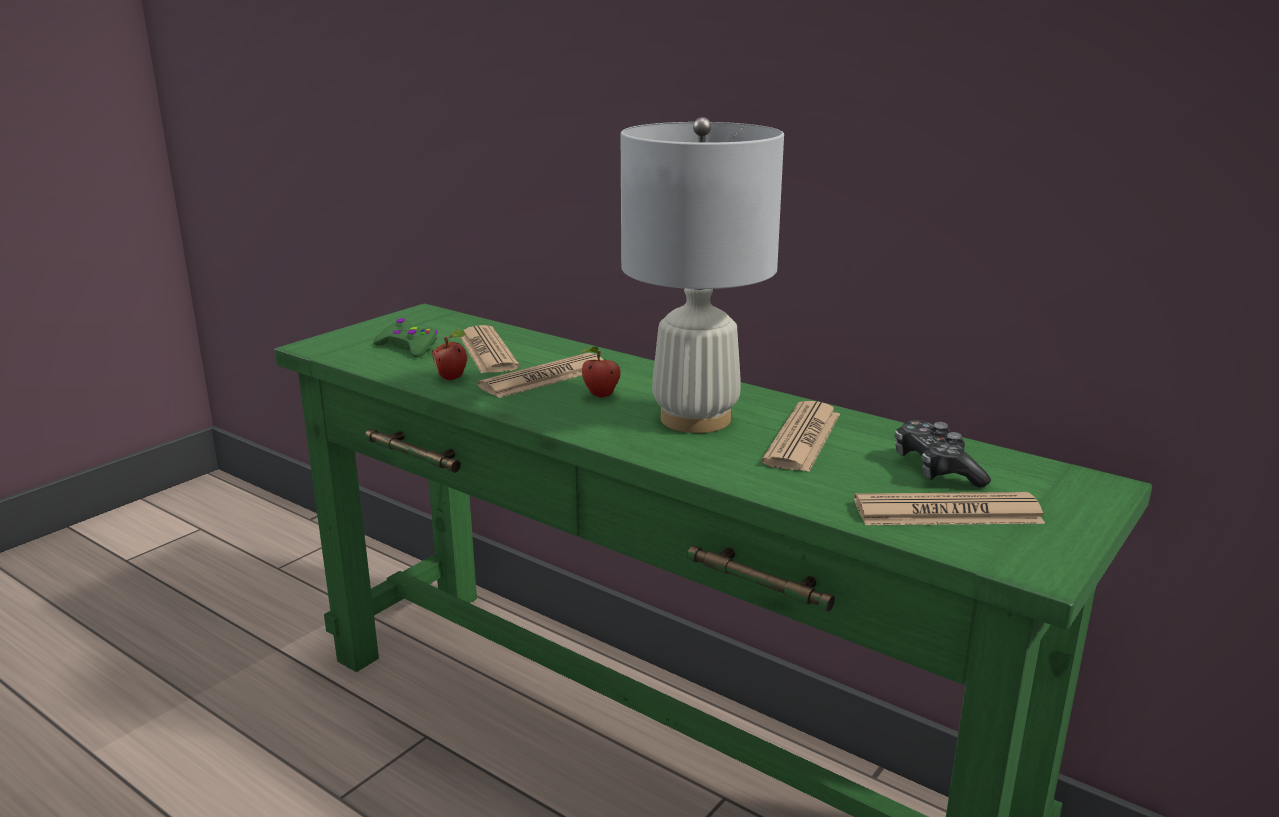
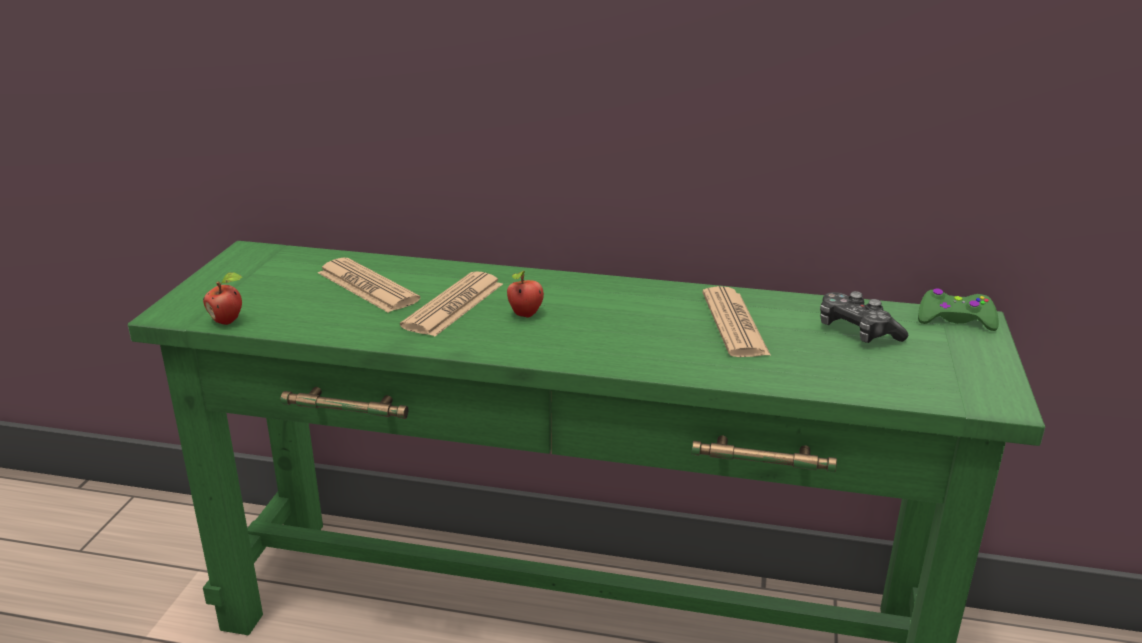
camera: 25 degrees left, 5 degrees up
(408, 347) = (280, 296): green game controller -> green game controller (955, 319)
(452, 378) = (364, 323): apple -> apple (228, 321)
(696, 419) = (632, 322): white table lamp -> none
(947, 512) = (900, 369): newspaper -> none

